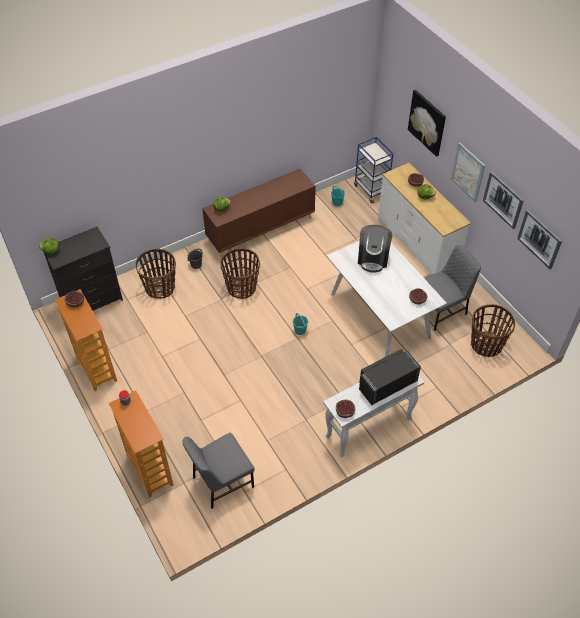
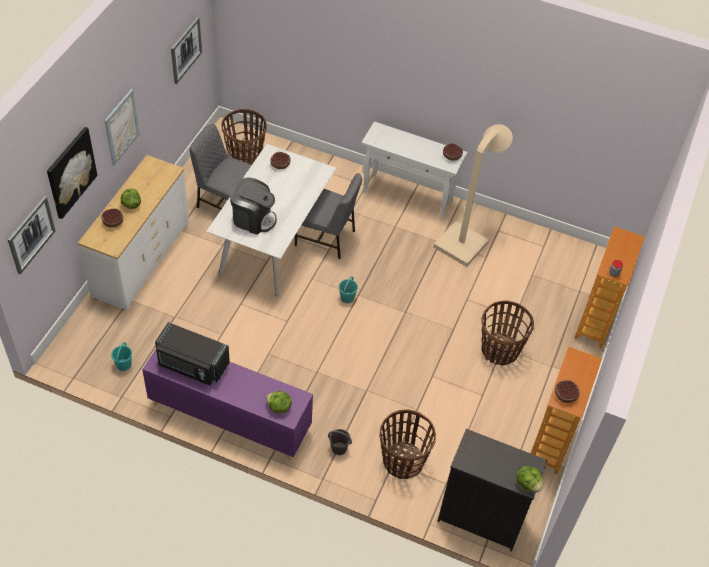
camera: 130 degrees left, 0 degrees up
(221, 482) = (552, 266): grey chair -> grey chair (326, 238)
(241, 288) = (335, 381): basket -> basket (500, 350)
(261, 229) = (229, 417): brown cabinet -> purple cabinet
(294, 438) = (465, 240): none -> beige floor lamp
(371, 190) = (75, 342): blue cart -> none
(373, 258) = (253, 218): coffee machine -> coffee machine turned 45 degrees clockwise
(386, 384) = (399, 142): black microwave -> black microwave (192, 365)
(503, 199) = (153, 82): picture -> picture (31, 234)

